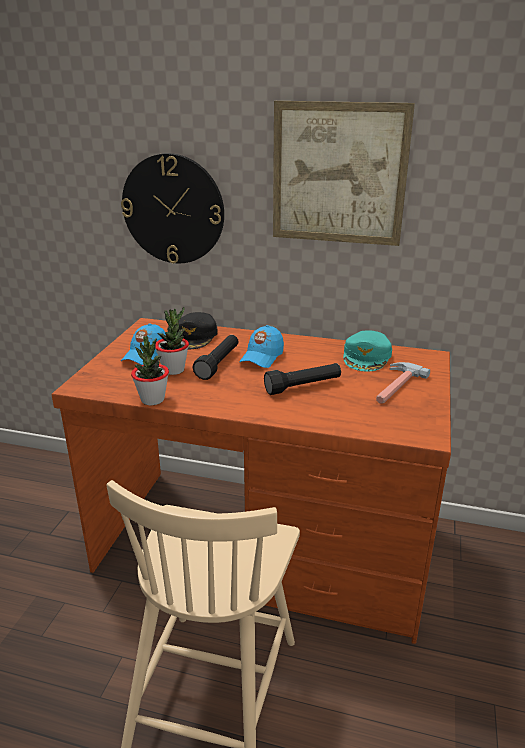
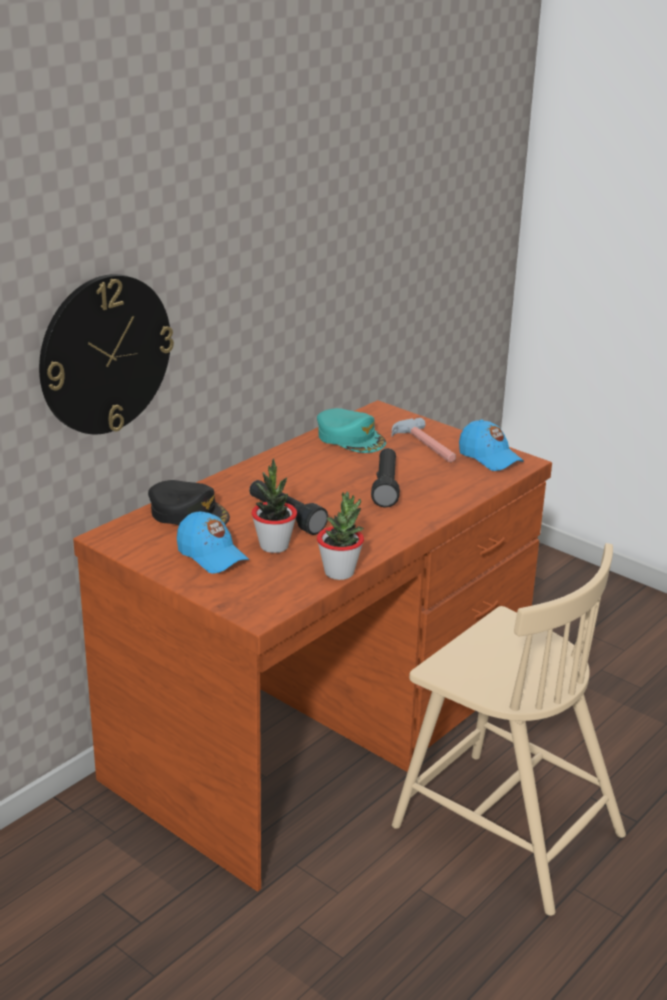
camera: 65 degrees left, 0 degrees up
(262, 357) = (294, 489): blue cap -> blue cap (489, 458)
(338, 174) = (275, 243): picture -> none

